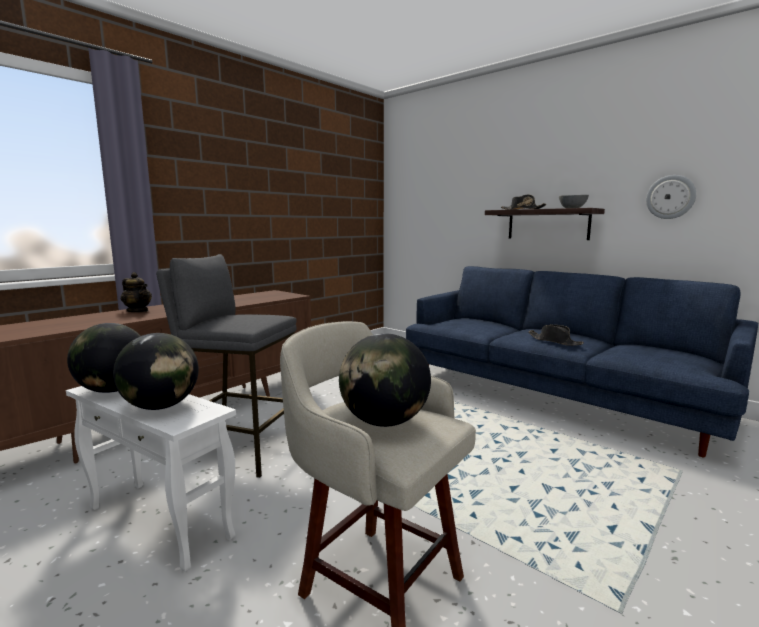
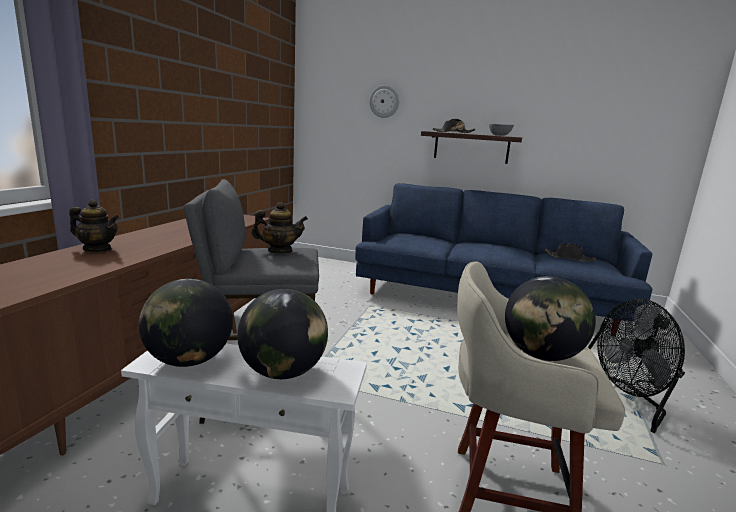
camera: 25 degrees left, 5 degrees up
(252, 316) = (280, 251): none -> teapot
(554, 341) = (502, 254): black hat -> black hat (569, 258)
(650, 528) = (629, 397): none -> black fan
(670, 197) = (574, 132): wall clock -> wall clock (384, 101)

